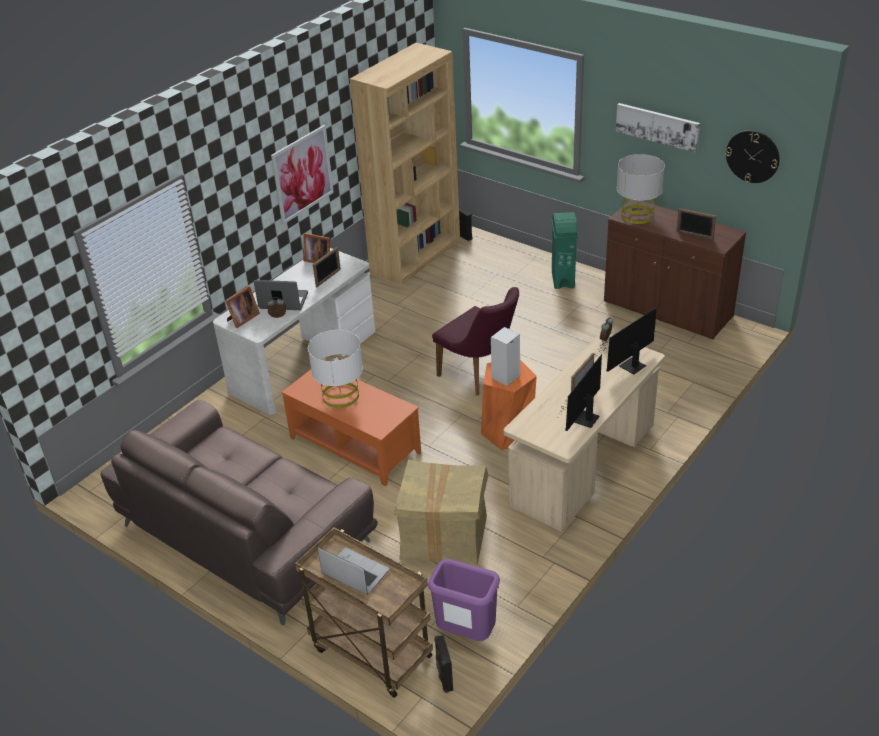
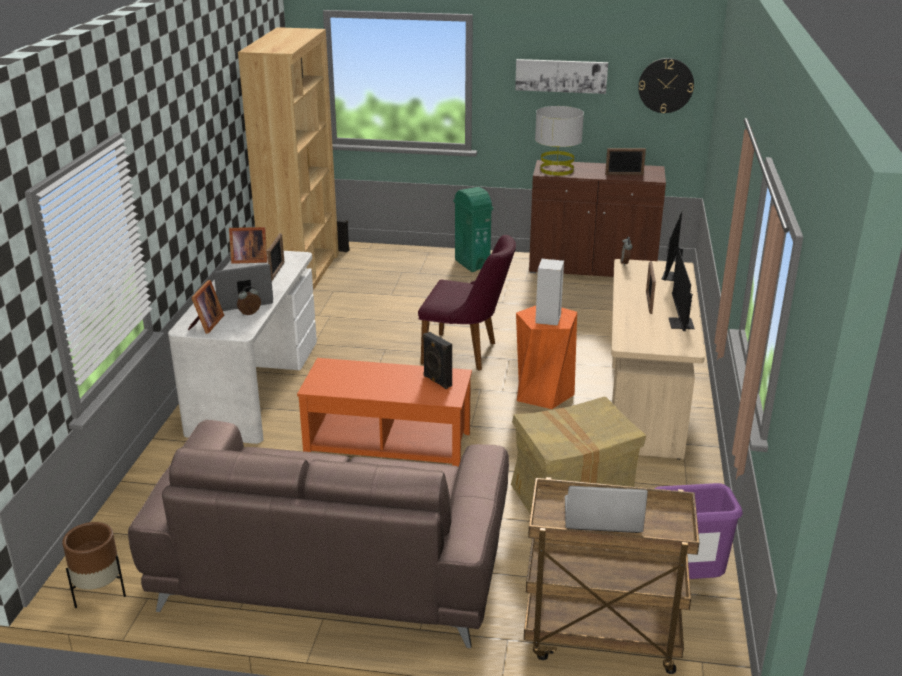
camera: 30 degrees left, 10 degrees down
(103, 500) = (99, 593): none -> brown planter
(302, 174) = (211, 161): picture -> none
(341, 396) = (374, 380): white table lamp -> none
(444, 678) = (705, 633): black speaker -> black speaker (436, 381)

